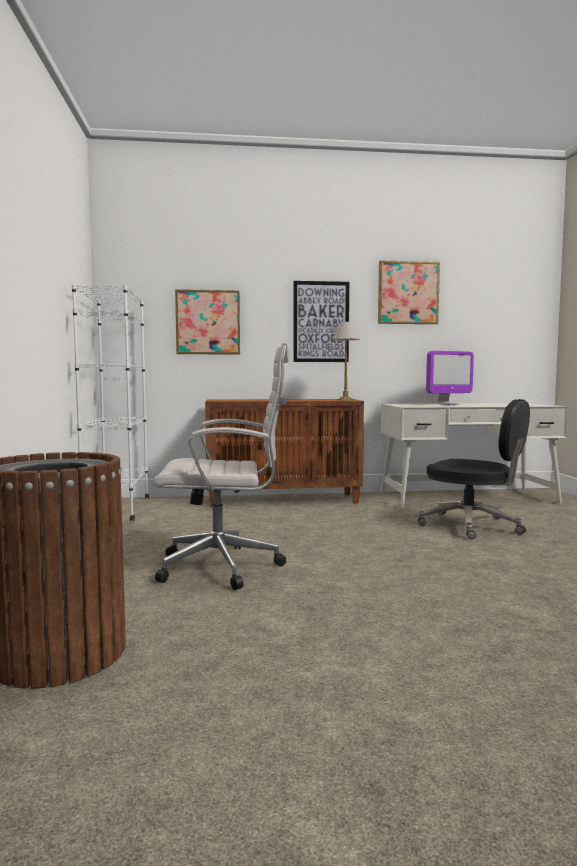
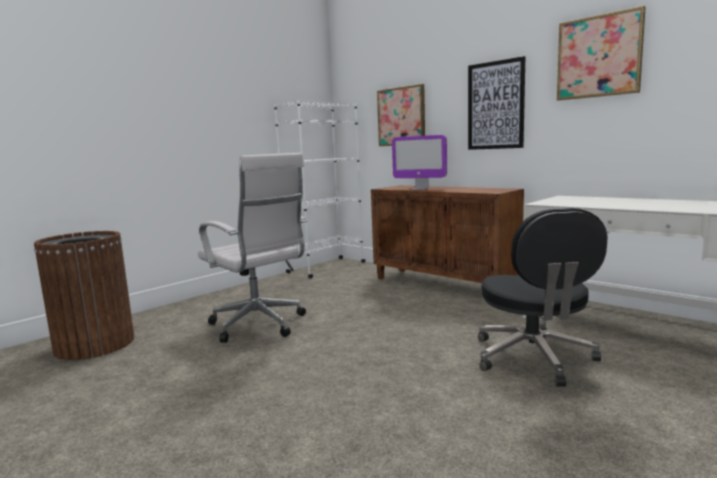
camera: 50 degrees right, 5 degrees up
(345, 400) = (489, 191): table lamp -> none
(448, 404) = (627, 201): monitor -> monitor (420, 188)

